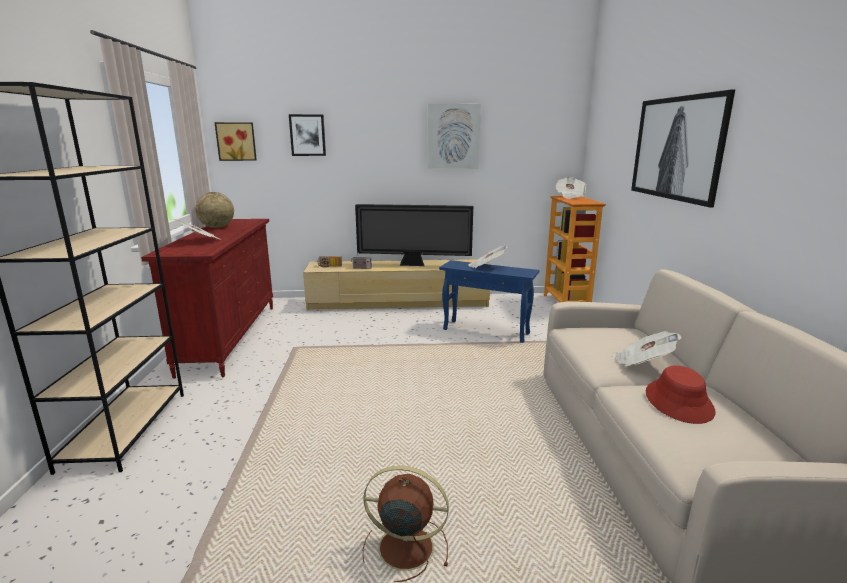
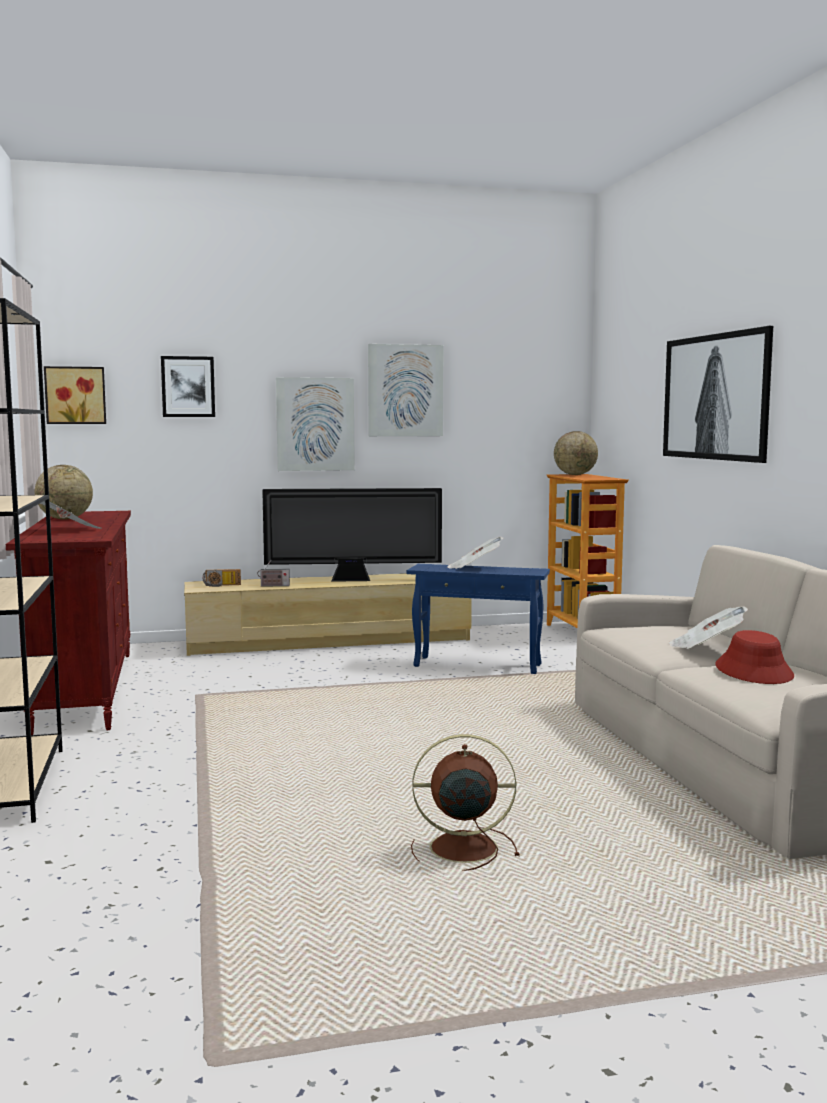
camera: 10 degrees left, 10 degrees down
(392, 160) = (315, 424): none -> picture
(569, 196) = (575, 475): newspaper -> globe

